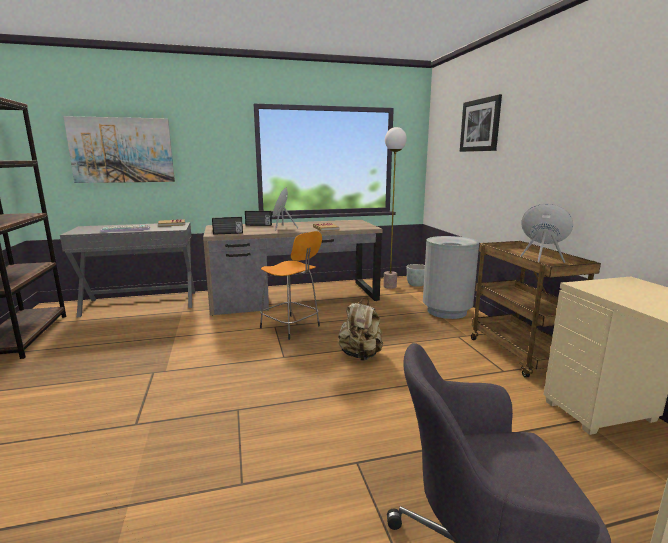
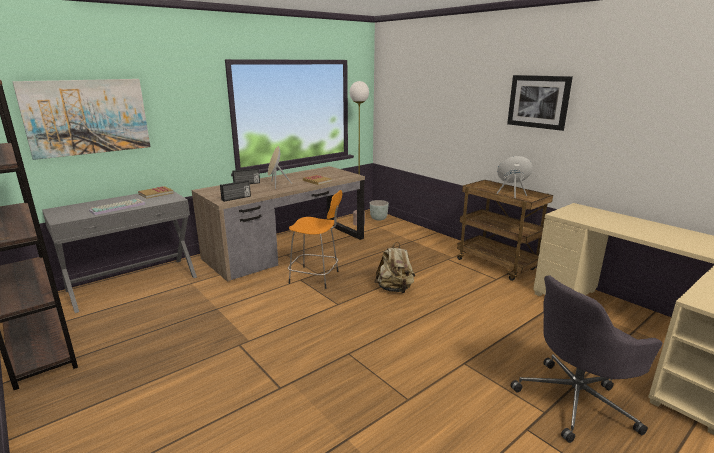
camera: 25 degrees left, 5 degrees up
(446, 311) = (422, 239): grey trash can -> none
(480, 125) = (436, 83): picture -> picture (538, 101)

